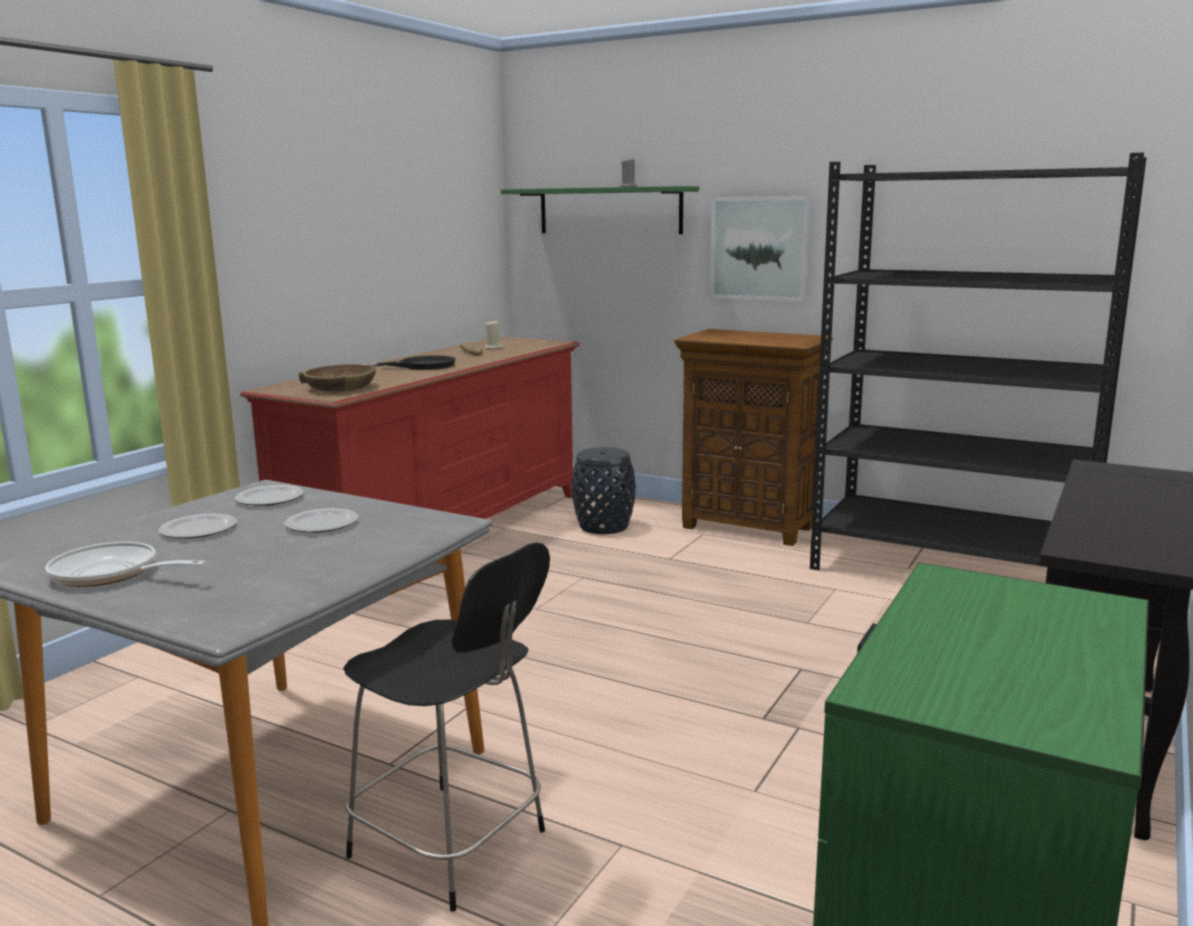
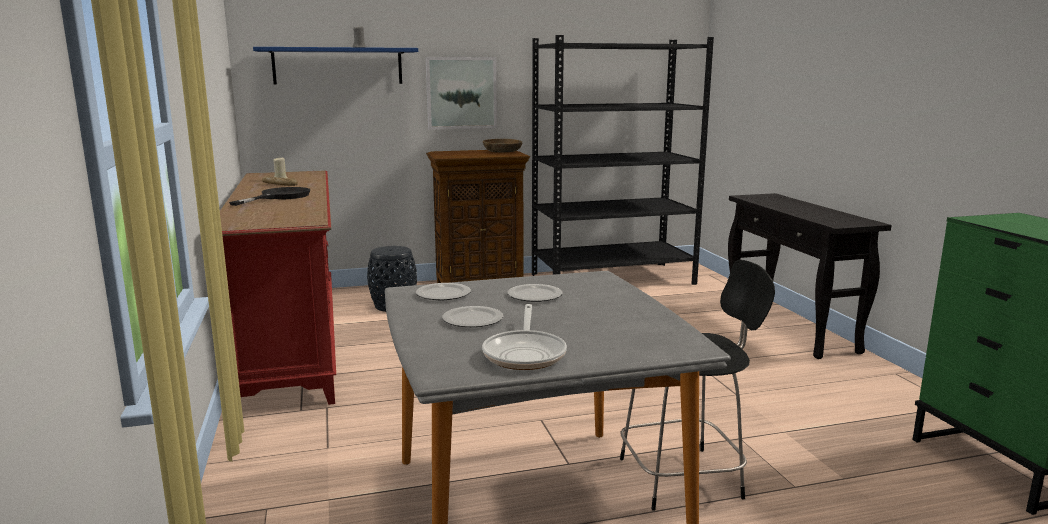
camera: 45 degrees left, 0 degrees up
(111, 574) = (525, 353): frying pan -> frying pan turned 60 degrees counterclockwise
(340, 388) = (288, 217): brown bowl -> brown bowl (502, 151)
(609, 210) = (338, 66): green shelf -> blue shelf

